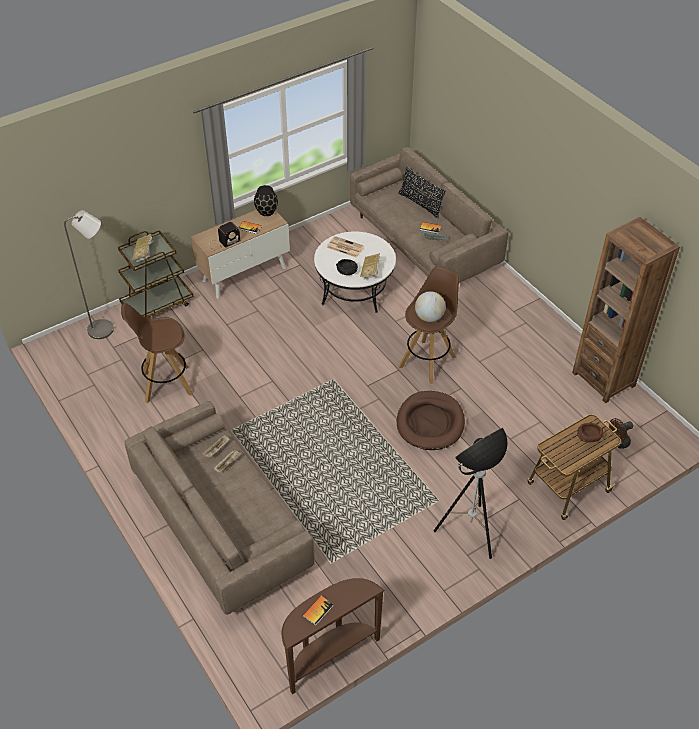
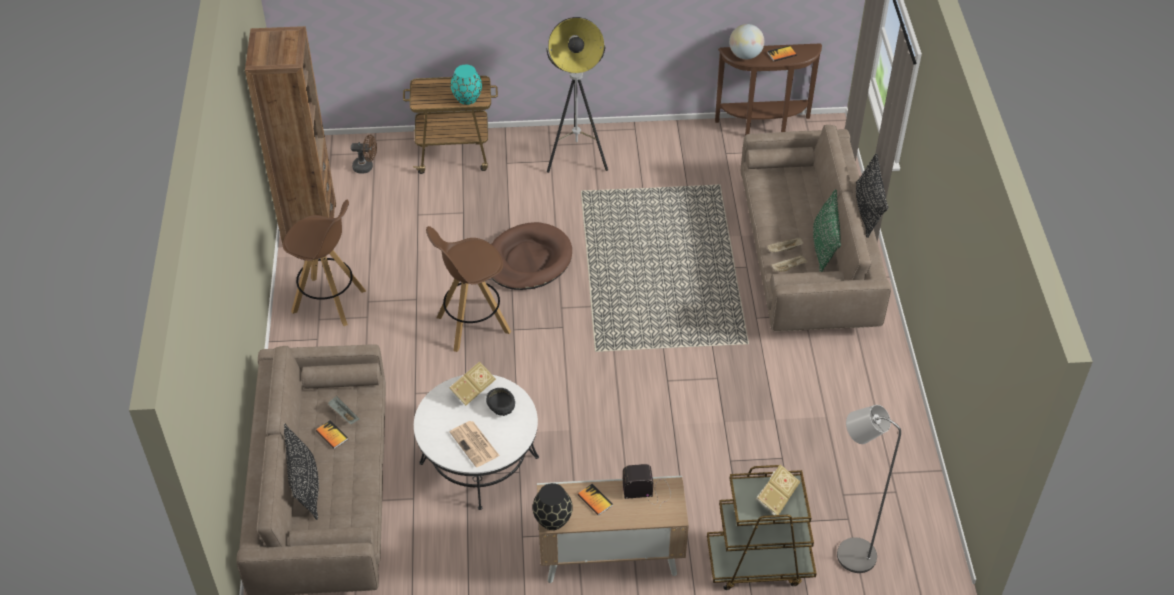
camera: 150 degrees left, 0 degrees up
(166, 384) = (799, 433): brown stool -> brown stool (330, 301)
(168, 504) = (867, 210): none -> black pillow
(197, 483) = (824, 245): none -> green pillow
(429, 317) = (477, 254): globe -> globe (745, 55)
(559, 443) = (467, 98): none -> turquoise vase
(588, 436) = (435, 94): brown bowl -> none

